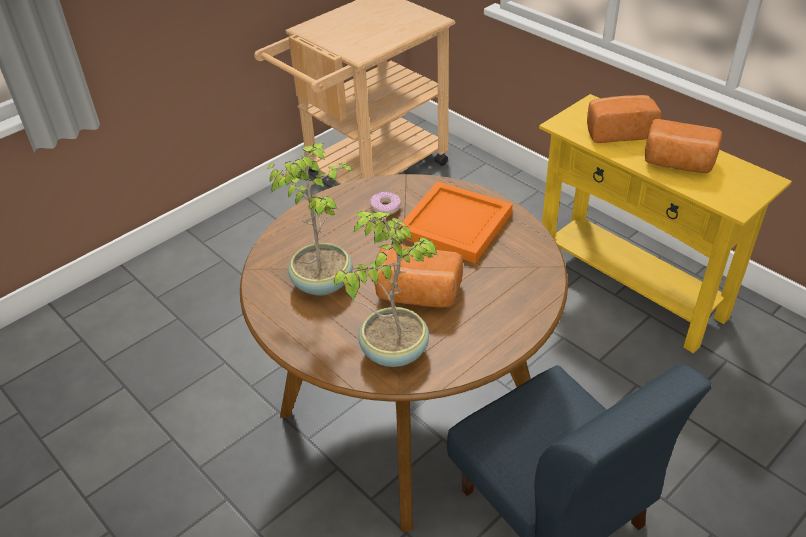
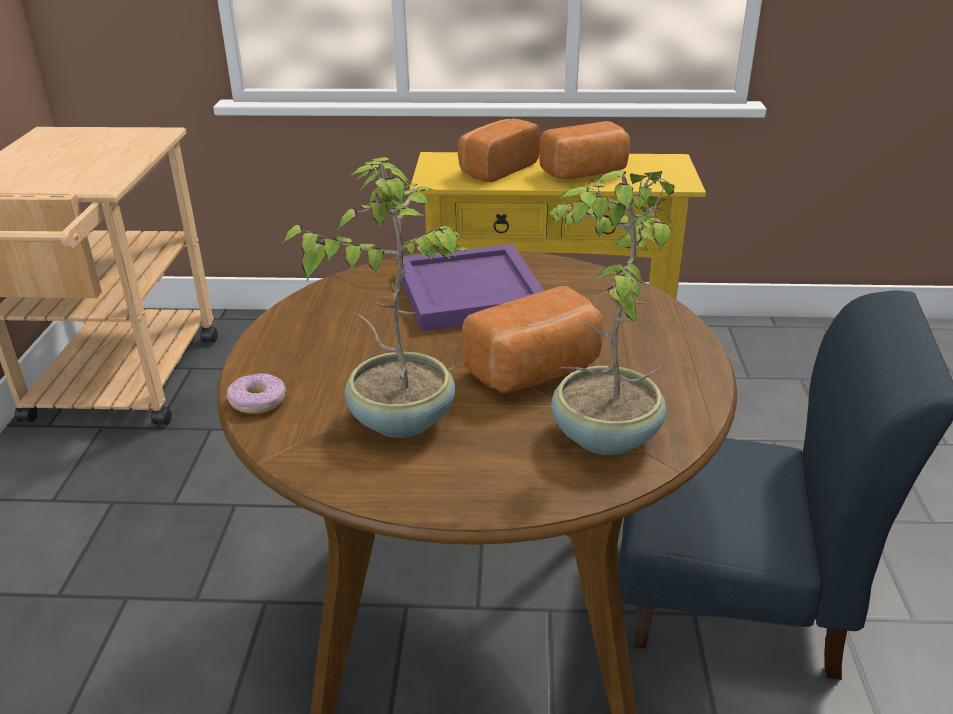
camera: 45 degrees left, 10 degrees down
(385, 207) = (360, 312): donut -> donut (258, 401)
(456, 226) = (472, 293): orange tray -> purple tray

